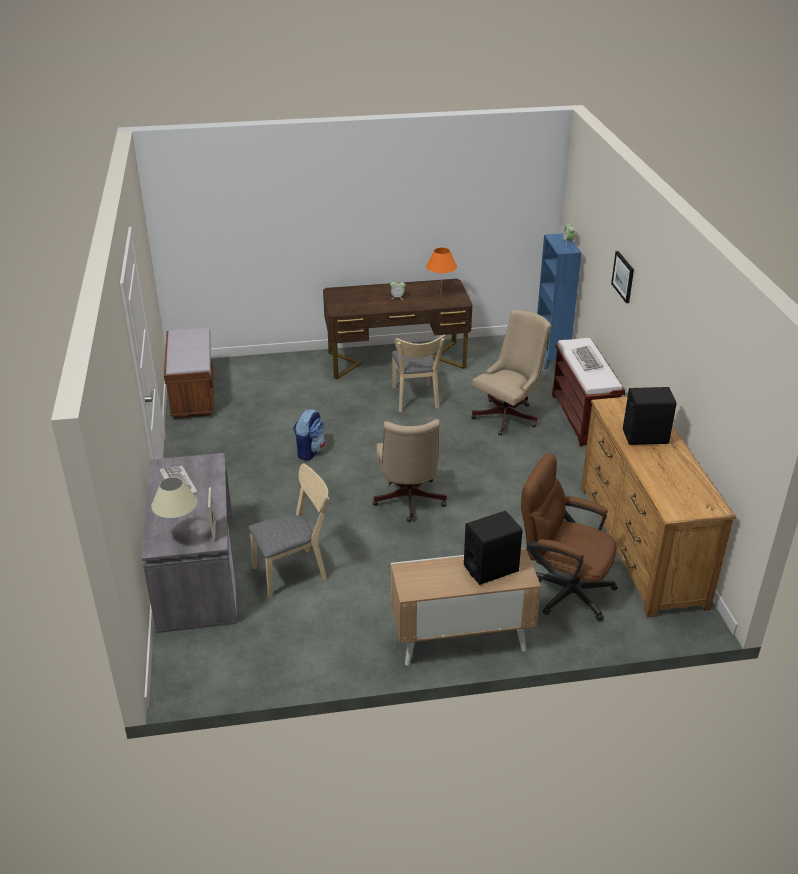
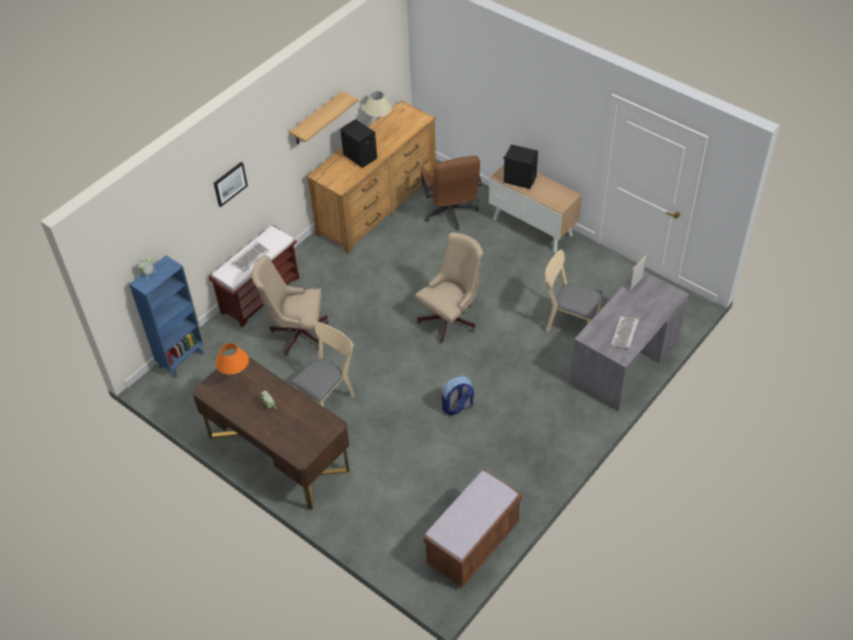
camera: 130 degrees left, 15 degrees up
(180, 539) = (658, 292): beige table lamp -> beige table lamp (379, 130)
(681, 352) = (317, 119): none -> shelf

